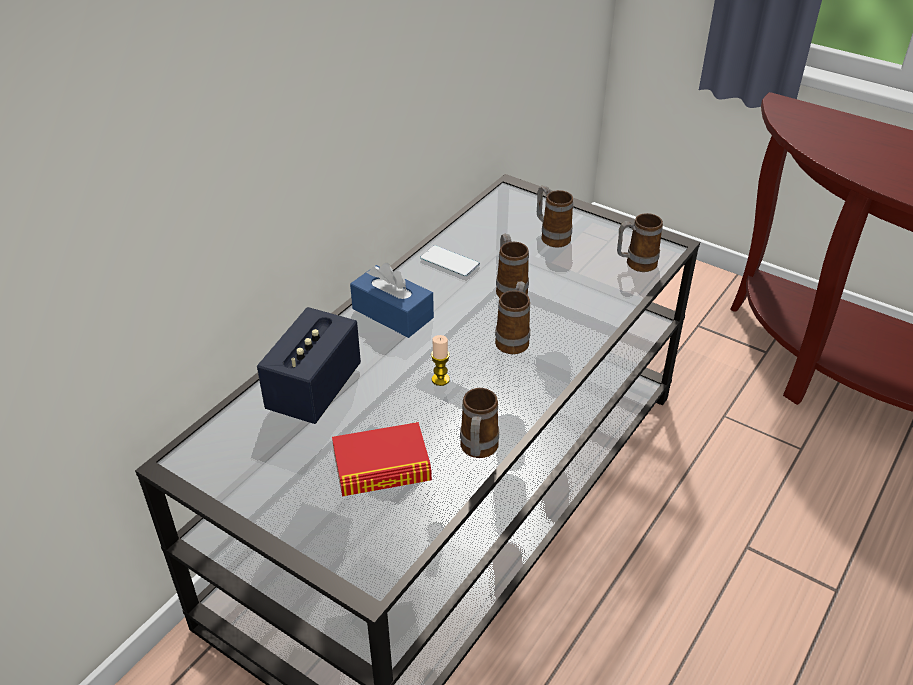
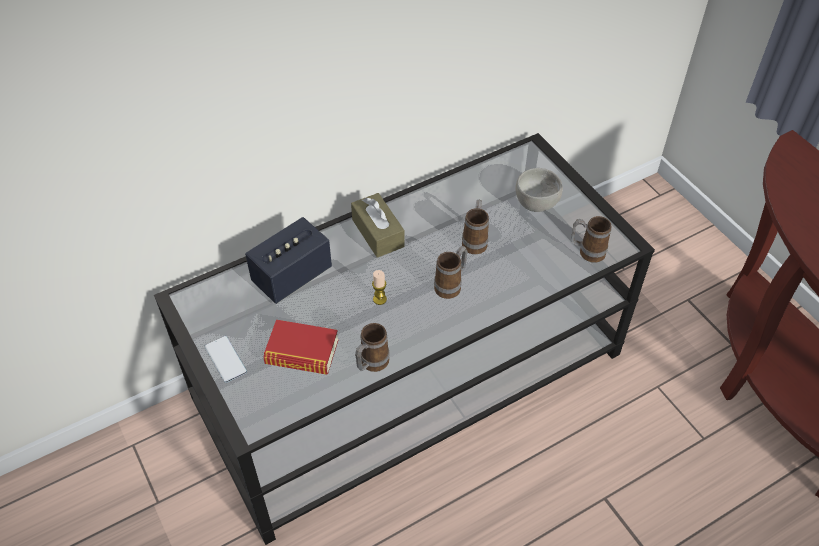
camera: 25 degrees right, 10 degrees up
(392, 313) = (378, 233): blue tissue box -> brown tissue box
(449, 261) = (445, 202): phone -> phone (225, 359)
(551, 236) = (537, 204): mug -> grey bowl

